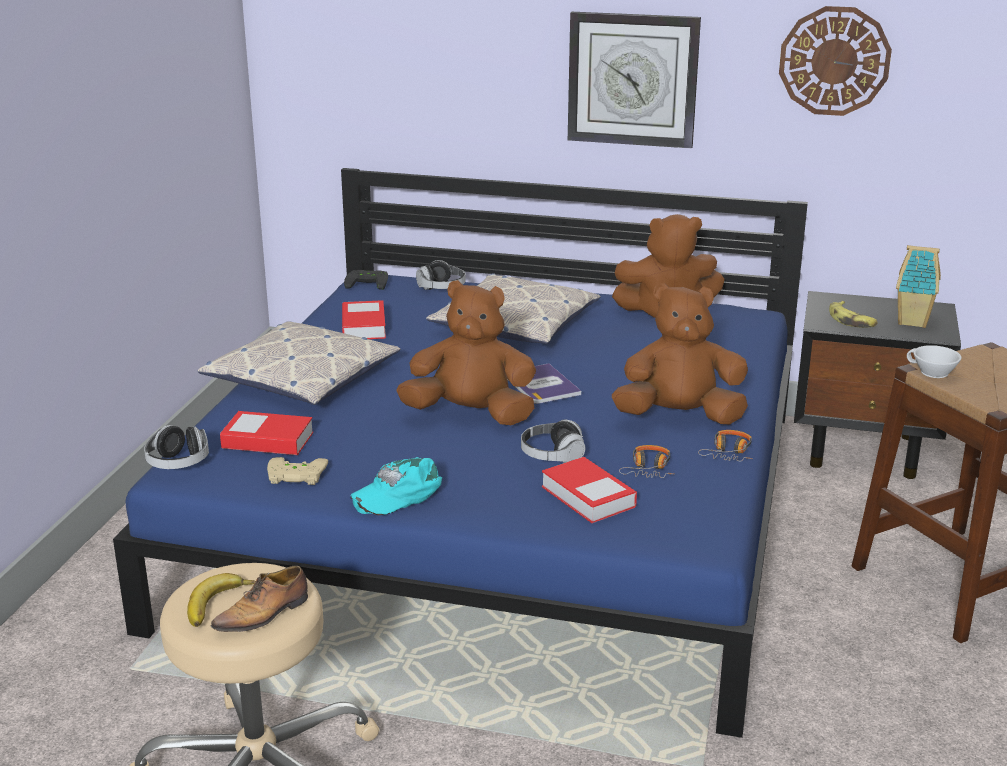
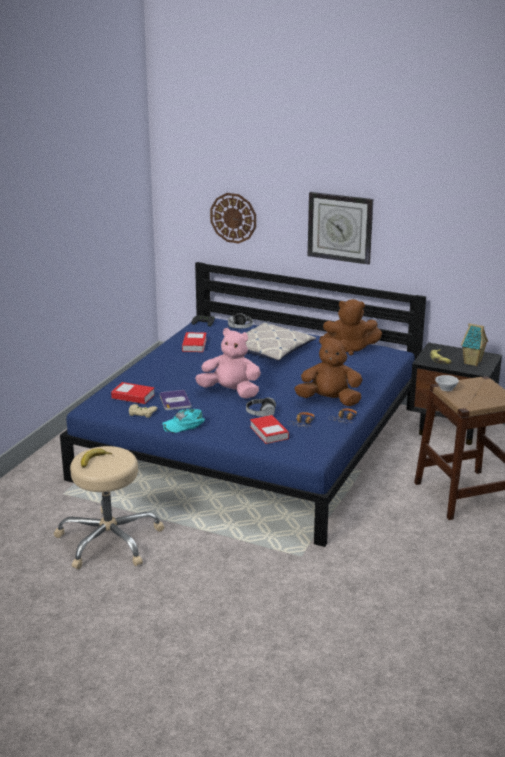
camera: 10 degrees right, 0 degrees up
(178, 463) = (91, 403): headphones -> none
(264, 614) = (112, 466): shoe -> none
(301, 378) = (157, 368): pillow -> none
(471, 414) = (230, 392): brown plush toy -> pink plush toy
(541, 385) = (269, 381): book -> book (175, 401)
(834, 61) = (439, 225): wall clock -> wall clock (233, 218)

